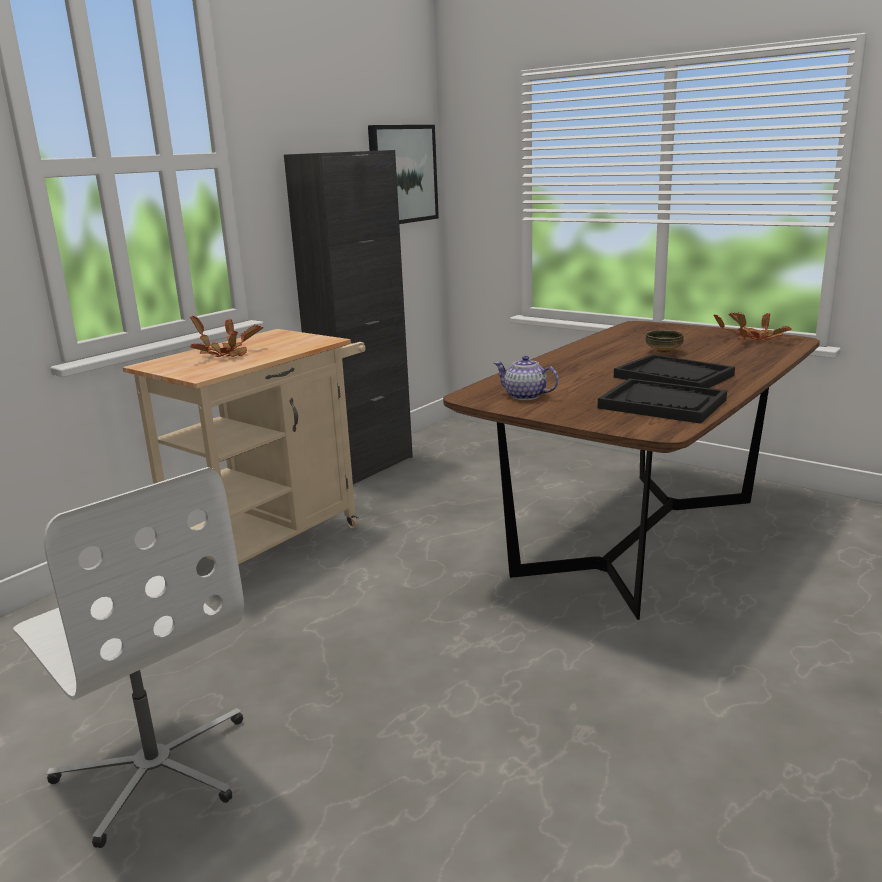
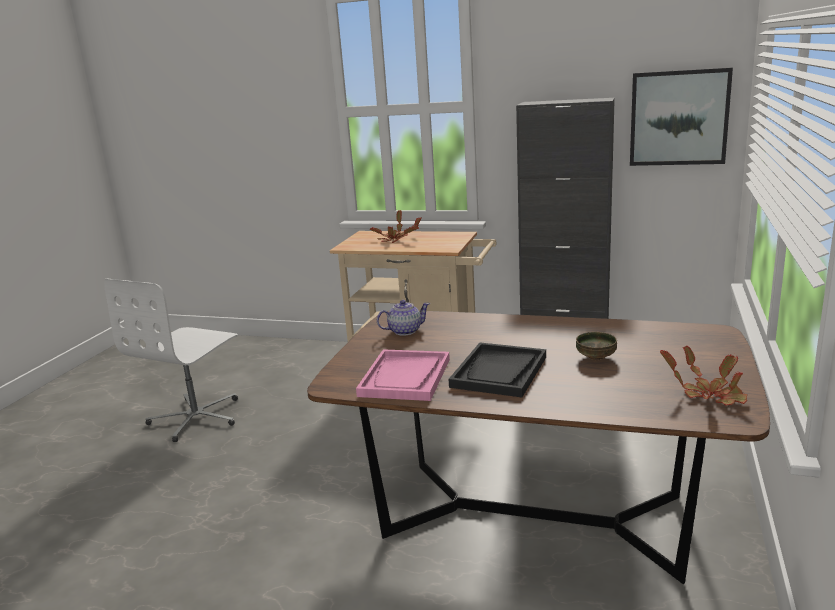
camera: 70 degrees right, 0 degrees up
(525, 396) = (404, 331): teapot -> teapot turned 60 degrees clockwise
(662, 404) = (405, 377): black tray -> pink tray

